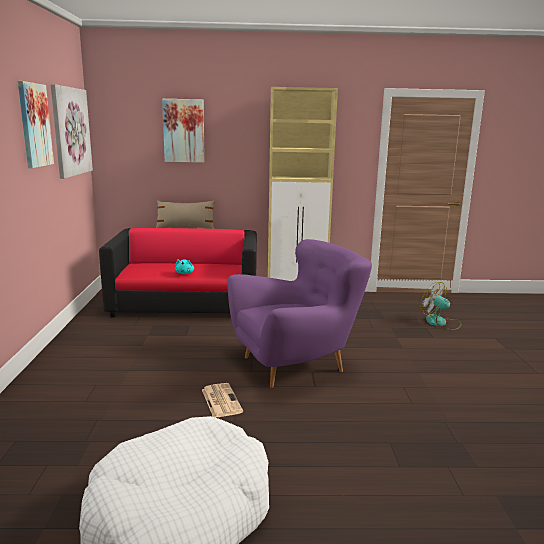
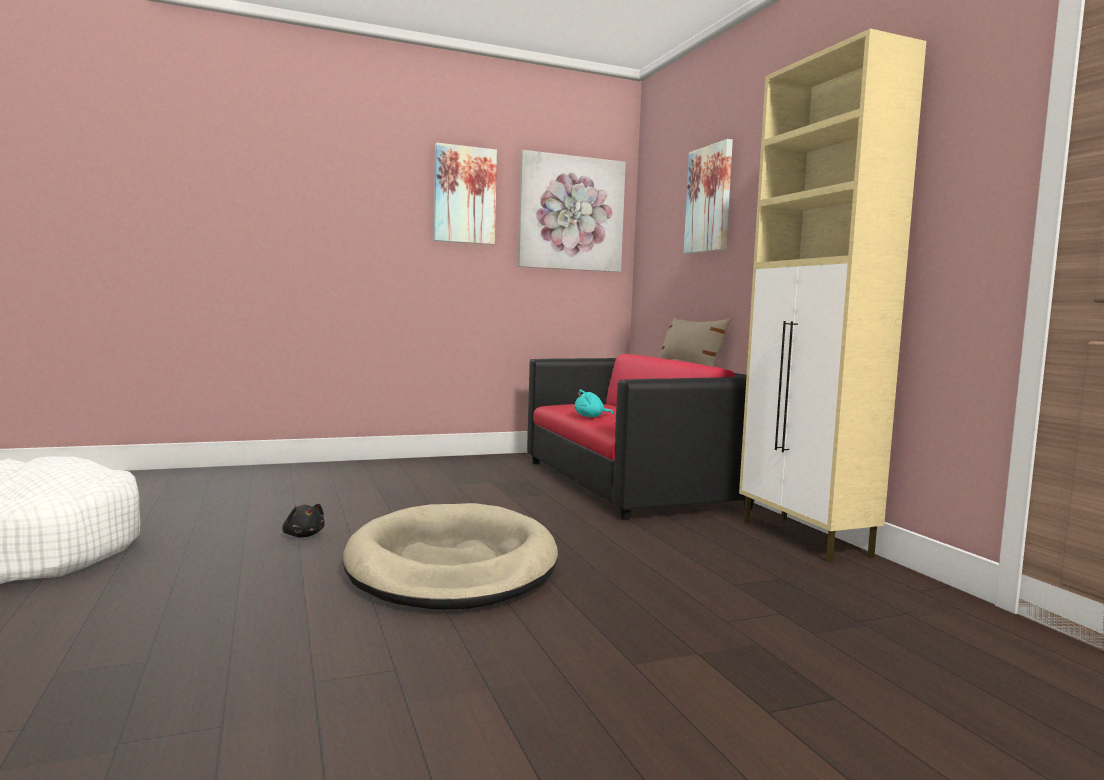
camera: 70 degrees right, 10 degrees down
(220, 400) = (303, 535): newspaper -> black plush toy
(295, 364) = (452, 565): purple armchair -> beige dog bed
(440, 323) = (925, 726): fan -> none

